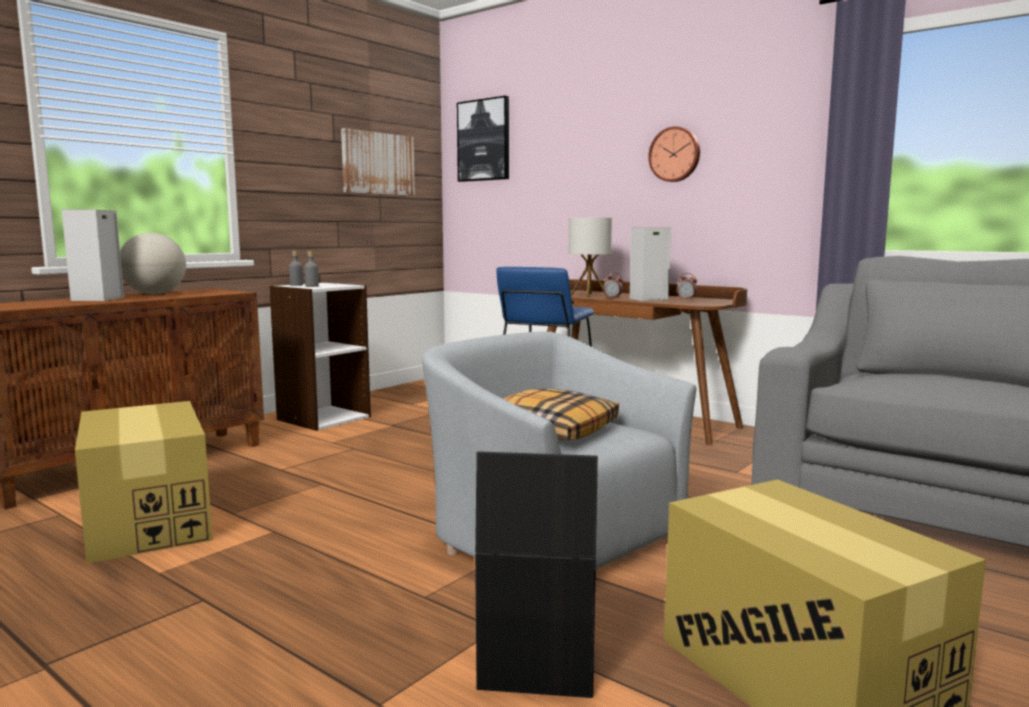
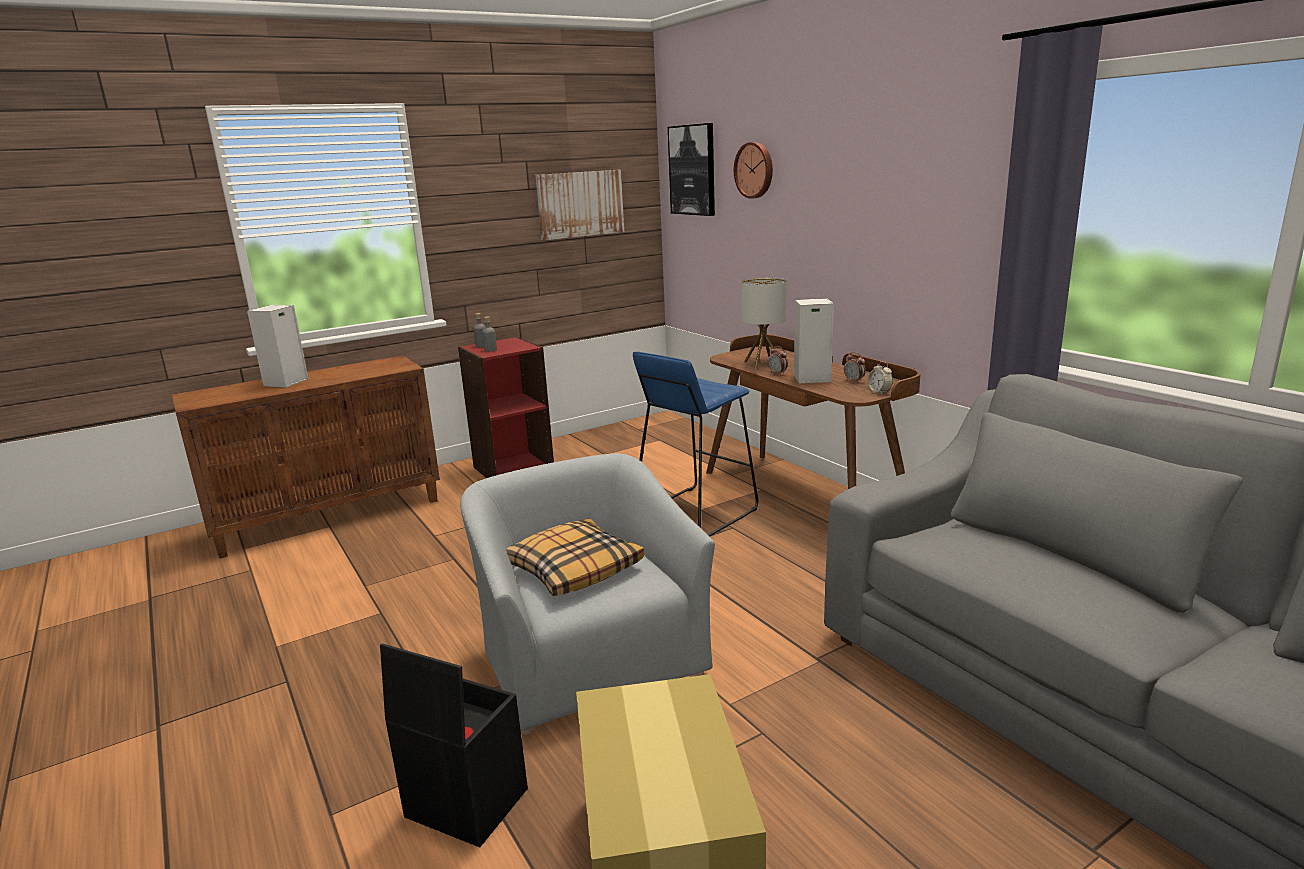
camera: 20 degrees right, 10 degrees up
(148, 522) = (301, 588): cardboard box -> none
(155, 294) = (340, 370): globe -> none
(323, 418) = (513, 468): white bookcase -> red bookcase
(675, 154) = (862, 207): wall clock -> wall clock (755, 170)
(719, 302) = (879, 392): none -> alarm clock

